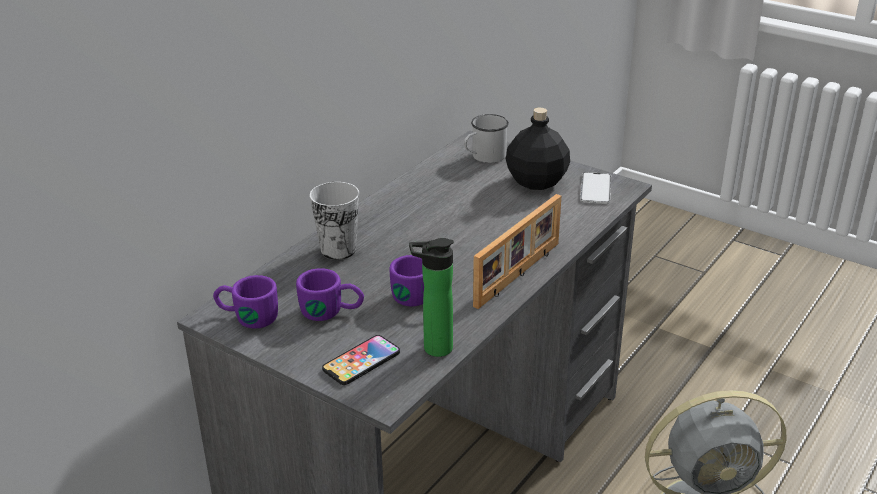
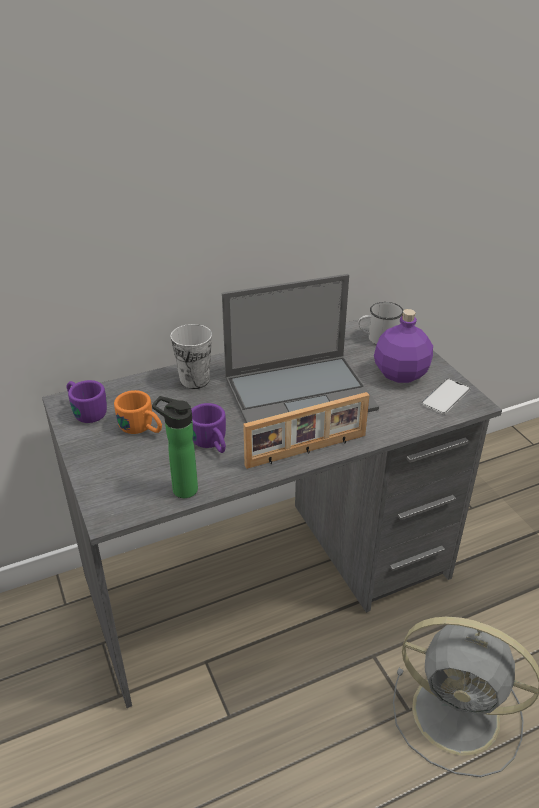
camera: 30 degrees right, 5 degrees up
(332, 311) = (142, 428): purple mug -> orange mug
(361, 361) = (123, 477): phone -> none
(460, 227) = (301, 393): none -> laptop
(537, 181) = (401, 374): black bottle -> purple bottle

